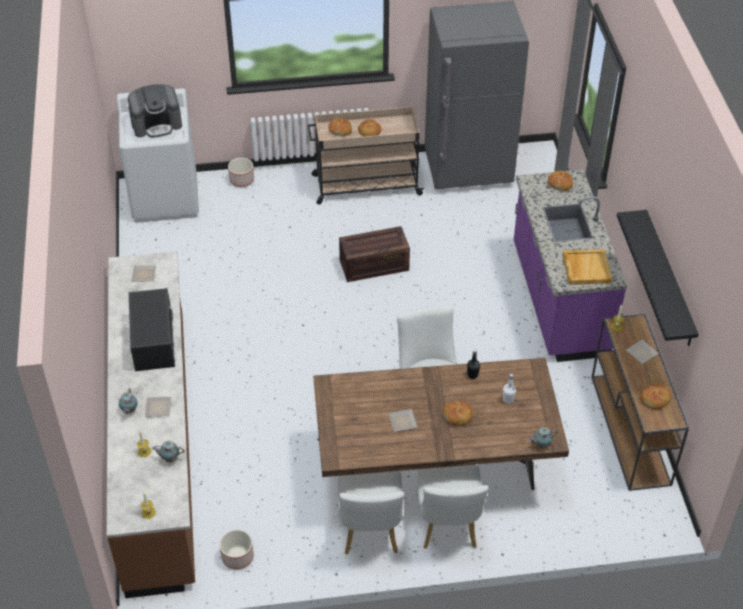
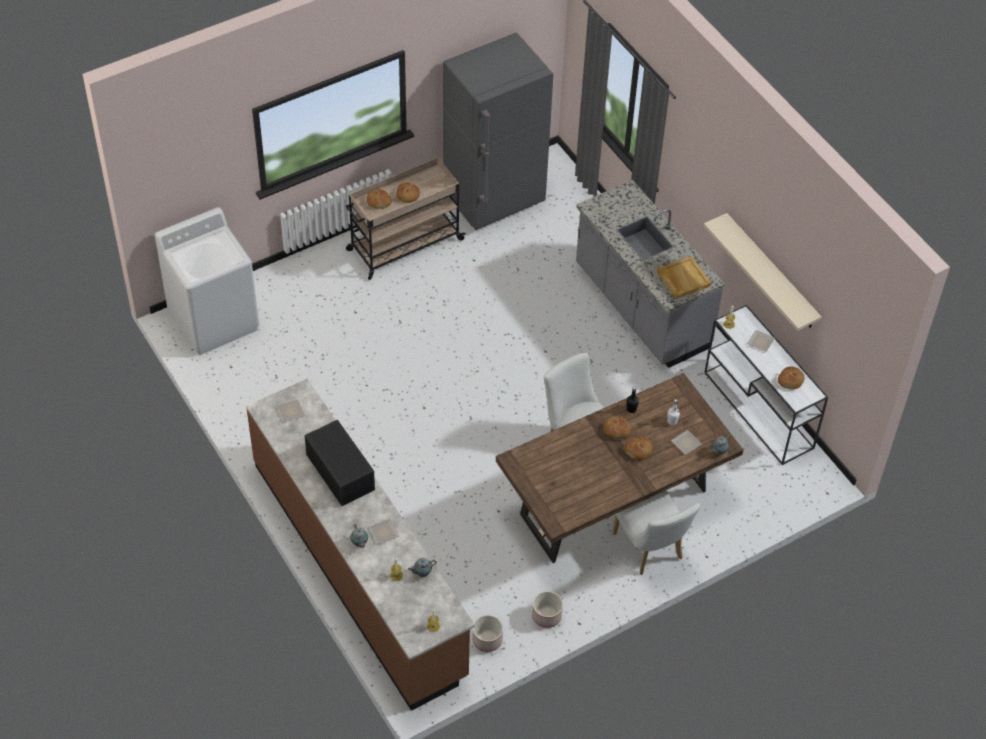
camera: 25 degrees left, 5 degrees up
(157, 124) = (209, 253): coffee machine -> none
(242, 180) = (279, 276): planter -> planter (546, 615)
(370, 533) = (588, 578): white chair -> none
(373, 266) = (457, 327): crate -> none
(401, 421) = (594, 471): plate -> plate (685, 443)
(558, 300) = (640, 308): purple counter -> grey counter
(560, 183) = (620, 201): bread -> bread (616, 430)
(630, 430) = (759, 411): brown console table -> white console table
(669, 279) = (771, 272): black shelf -> beige shelf

